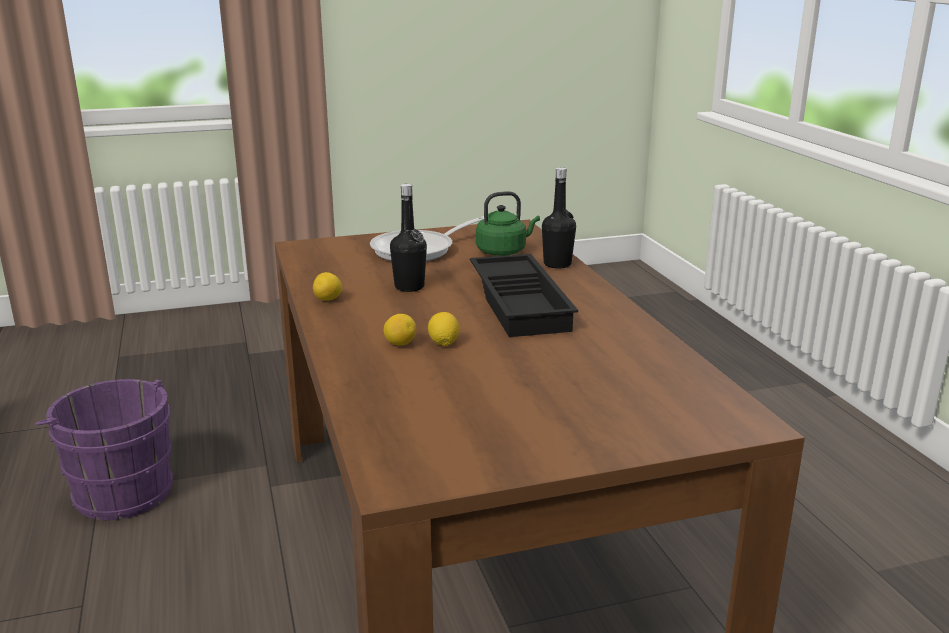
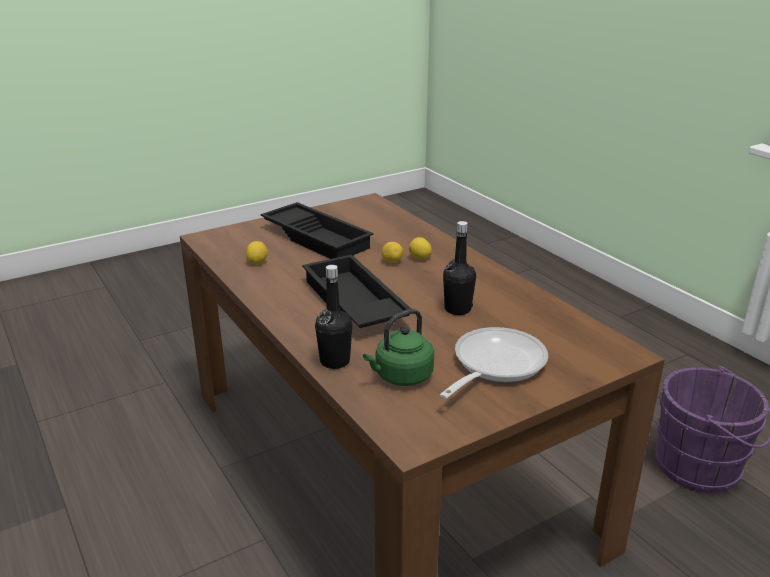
camera: 165 degrees right, 5 degrees up
(328, 300) = (508, 287): lemon -> lemon (257, 262)
(540, 397) = (318, 238): none -> black tray

